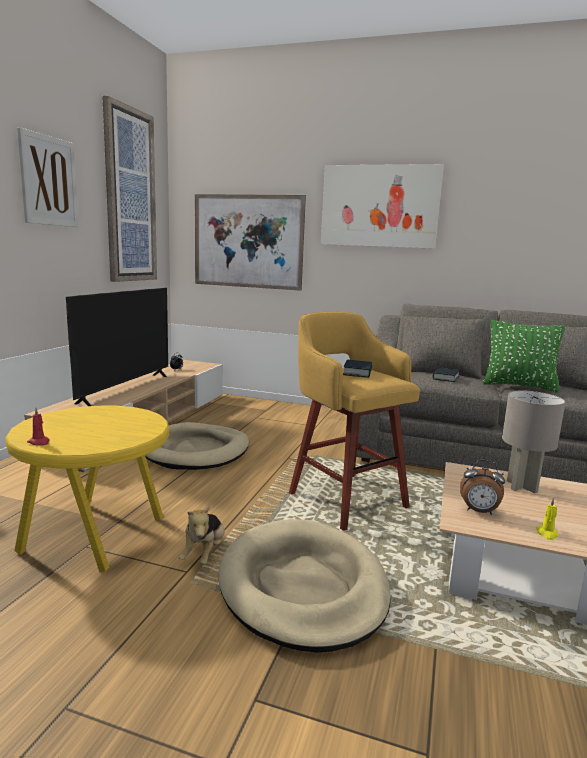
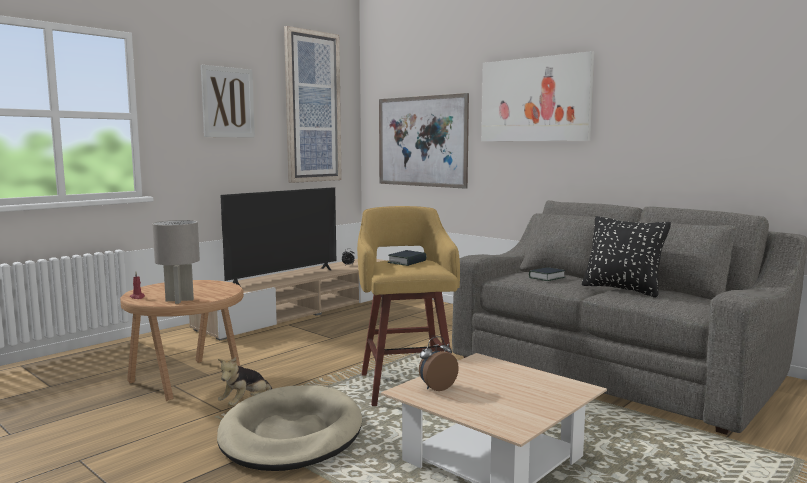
camera: 25 degrees right, 5 degrees down
(97, 534) = (188, 379): yellow side table -> brown side table
(196, 451) = (322, 335): beige dog bed -> none
(479, 511) = (436, 387): alarm clock -> alarm clock turned 105 degrees clockwise
(519, 386) = (622, 289): green pillow -> black pillow
(522, 486) = (516, 378): grey table lamp -> grey table lamp (180, 300)
(547, 534) = (469, 409): yellow candle -> none

